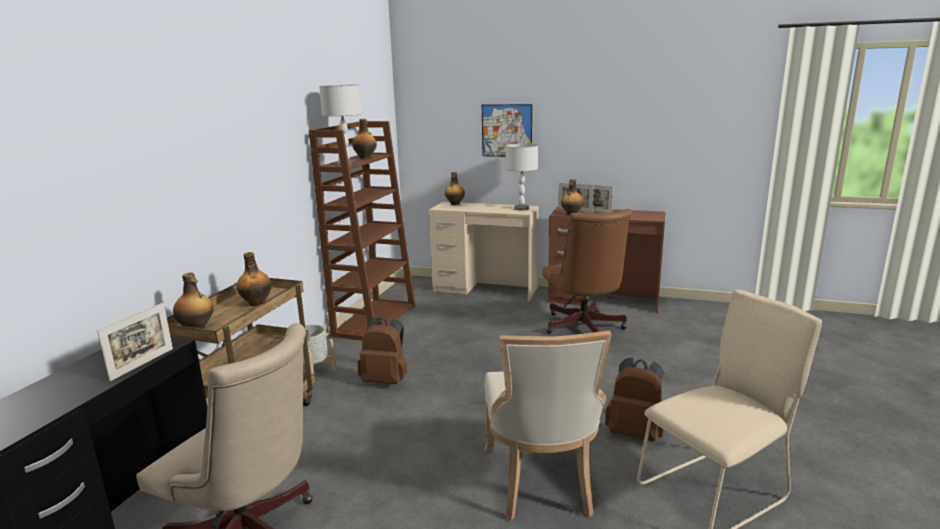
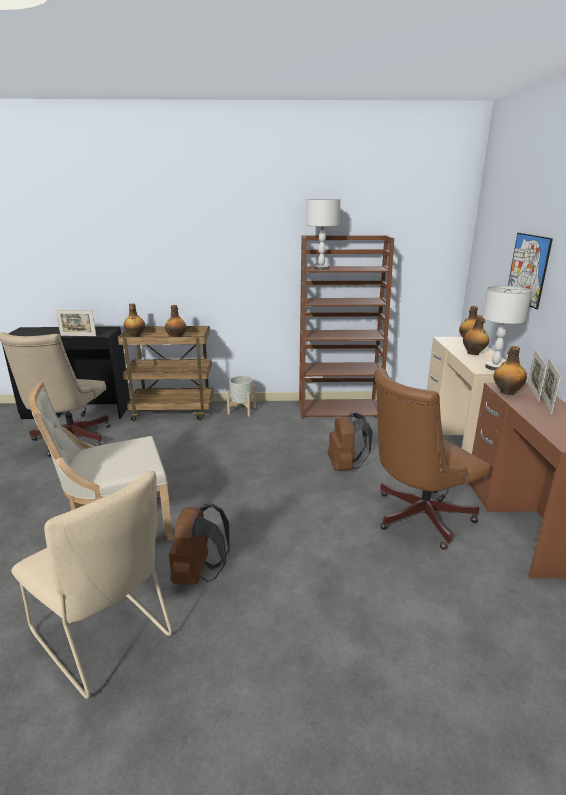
camera: 70 degrees right, 5 degrees up
(365, 158) = (359, 268): bottle -> bottle (473, 353)
(386, 380) = (243, 436): brown backpack -> brown backpack (346, 466)

